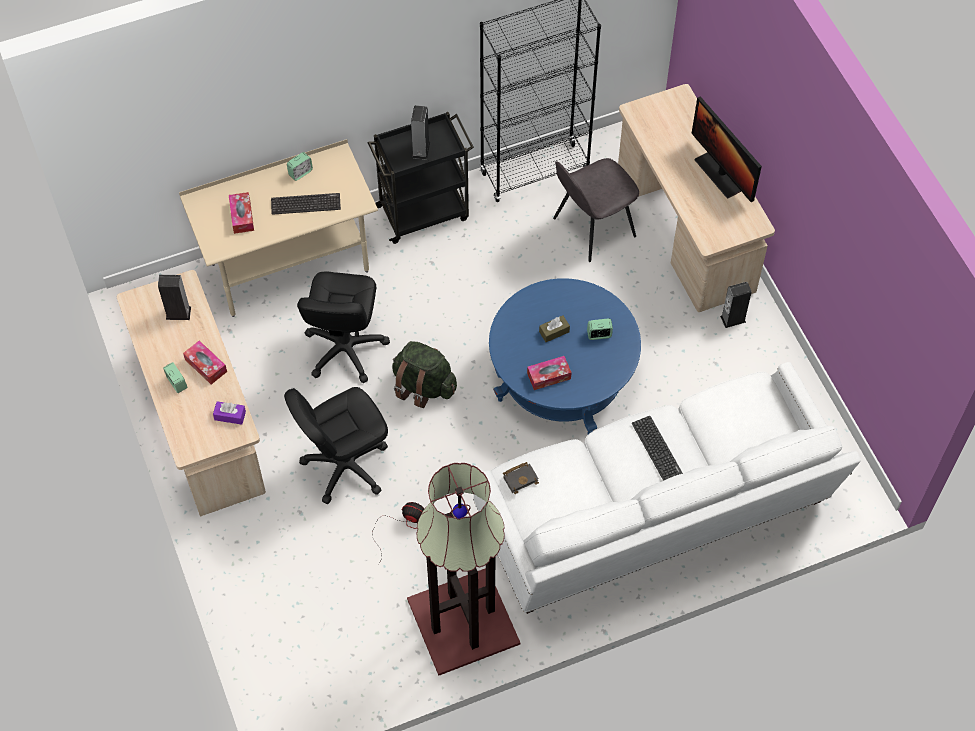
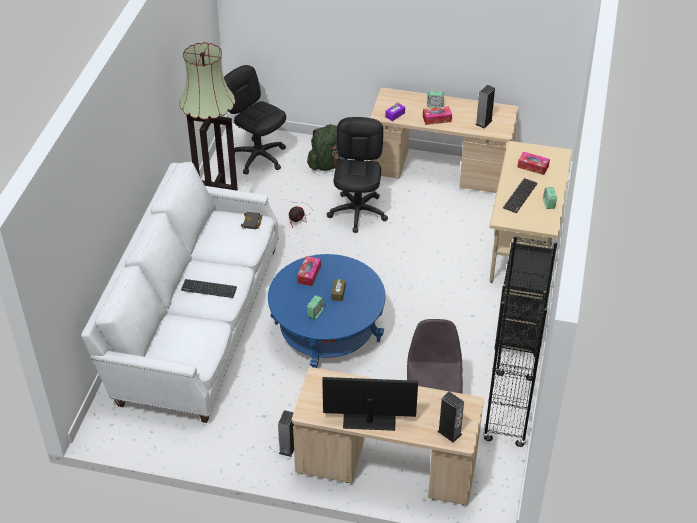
camera: 125 degrees right, 15 degrees down
(345, 349) = (438, 246): black office chair -> black office chair (258, 157)
(421, 149) = (525, 269): speaker -> speaker (449, 432)
(423, 386) = (380, 267): green backpack -> green backpack (329, 164)

